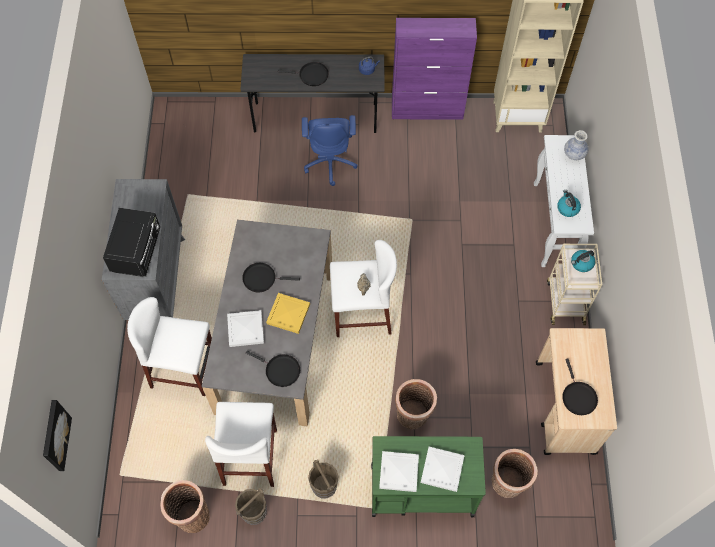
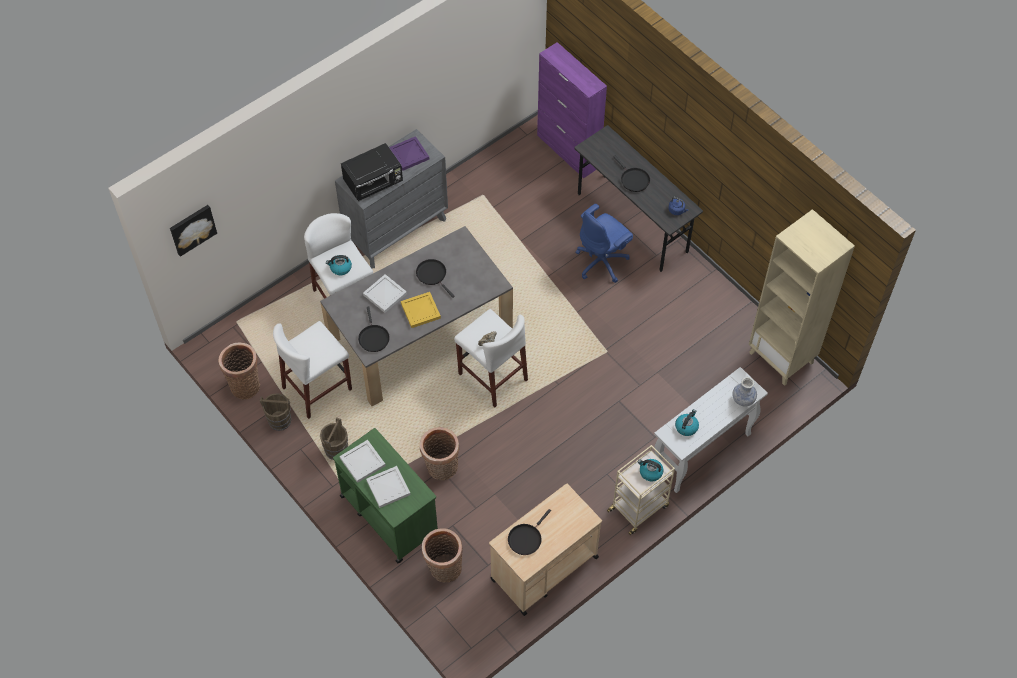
camera: 50 degrees right, 5 degrees down
(135, 203) = (408, 154): none -> purple tray
(181, 345) = (340, 268): none -> kettle
(427, 110) = (719, 291): purple cabinet -> purple cabinet (568, 151)

